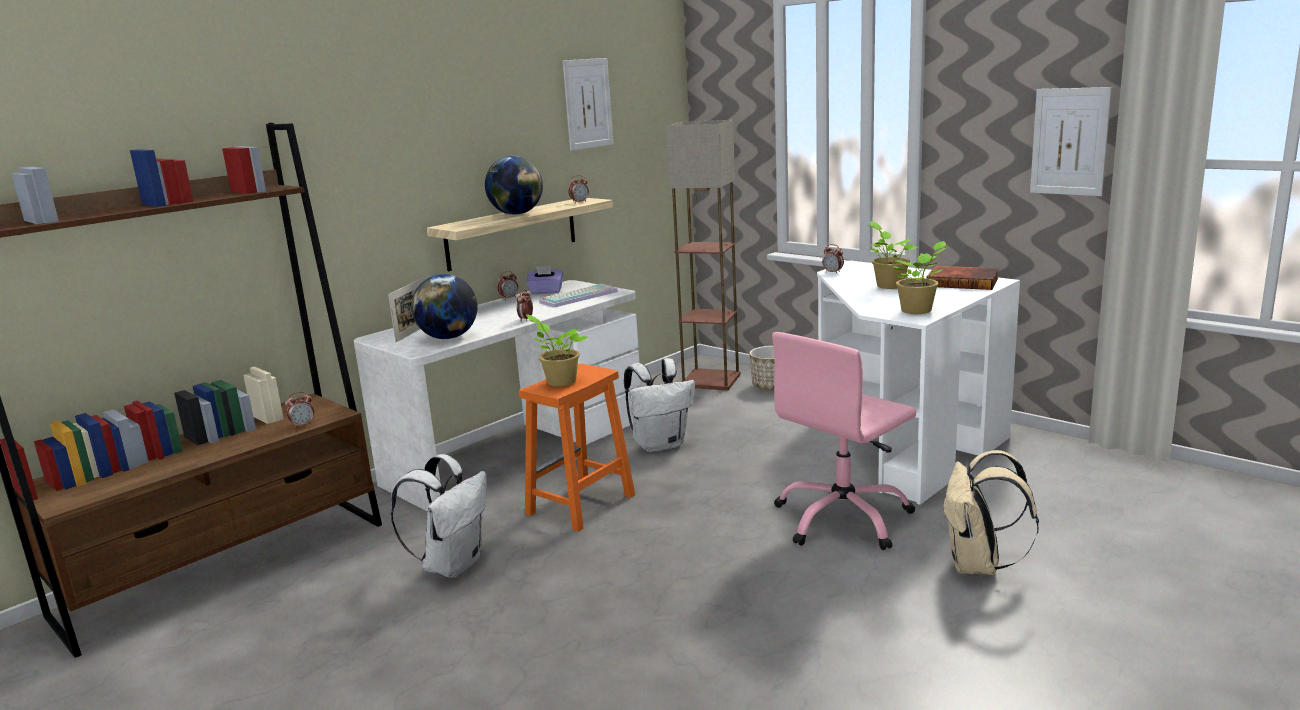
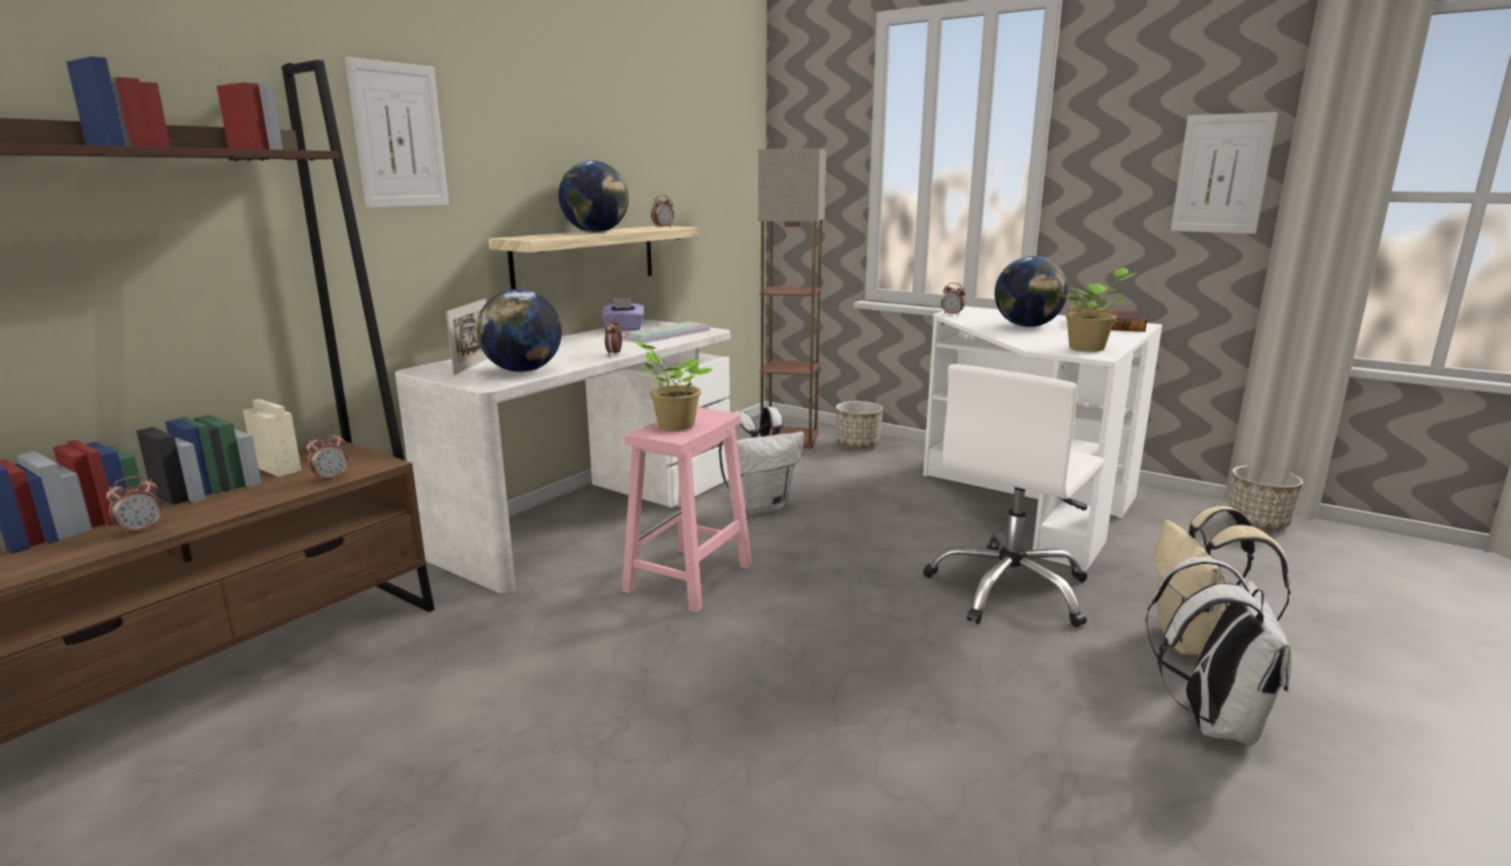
camera: 10 degrees left, 0 degrees up
(452, 564) = (542, 662): white backpack -> white backpack (1211, 720)
(509, 298) = (581, 334): alarm clock -> alarm clock (141, 530)
(580, 505) = (688, 579): orange stool -> pink stool
(588, 103) = (670, 117): picture -> picture (399, 136)
(843, 519) = (1009, 590): pink office chair -> white office chair
(888, 285) = (1027, 326): potted plant -> globe
(1112, 463) = (1257, 522): none -> planter

